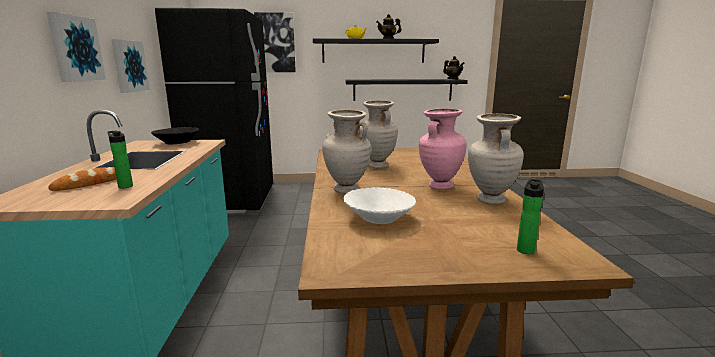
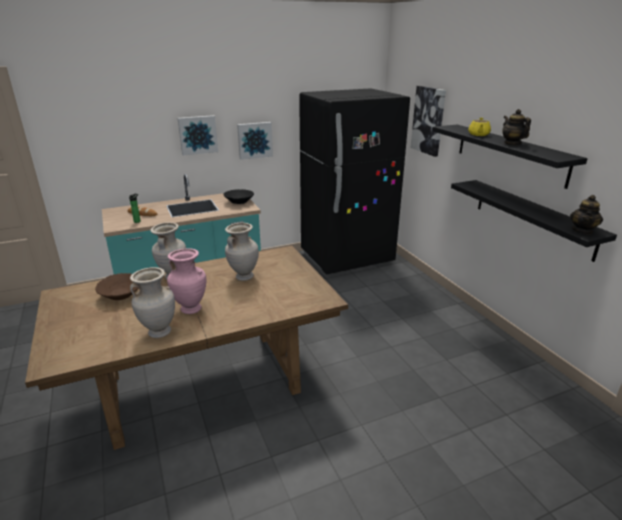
camera: 70 degrees right, 10 degrees up
(379, 218) = (121, 295): white bowl -> brown bowl
(525, 249) = (68, 346): bottle -> none

